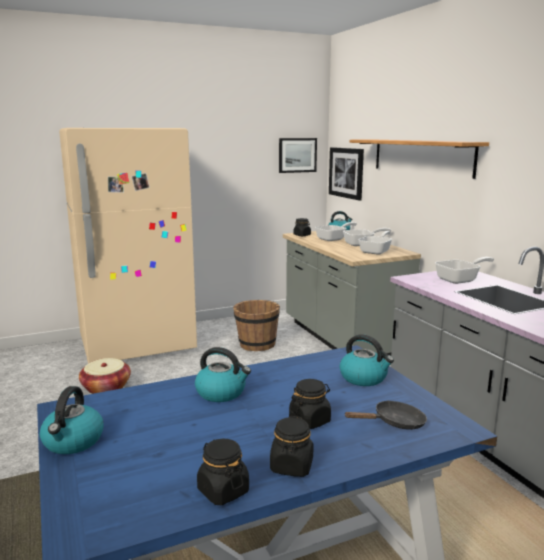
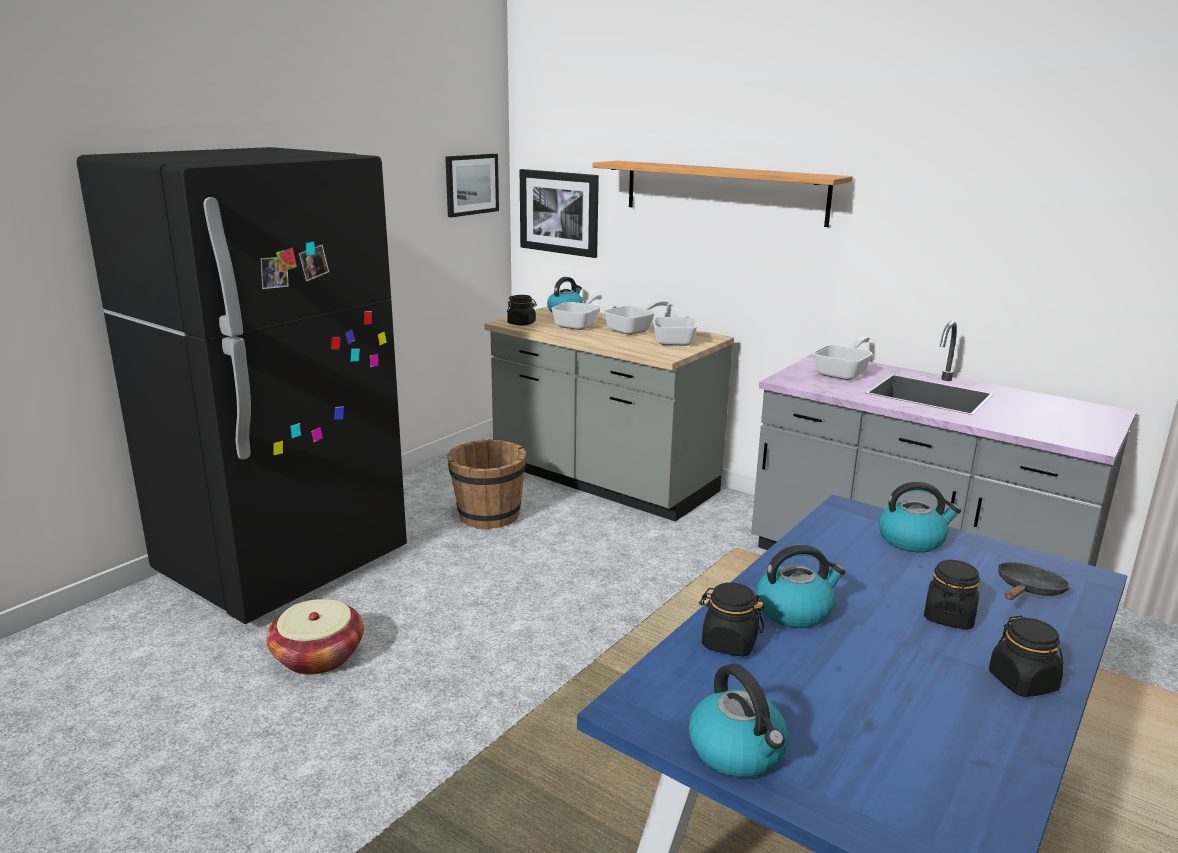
camera: 30 degrees left, 5 degrees up
(137, 346) = (284, 565): beige fridge -> black fridge
(223, 491) = (1011, 741): black jar -> black jar (729, 643)

